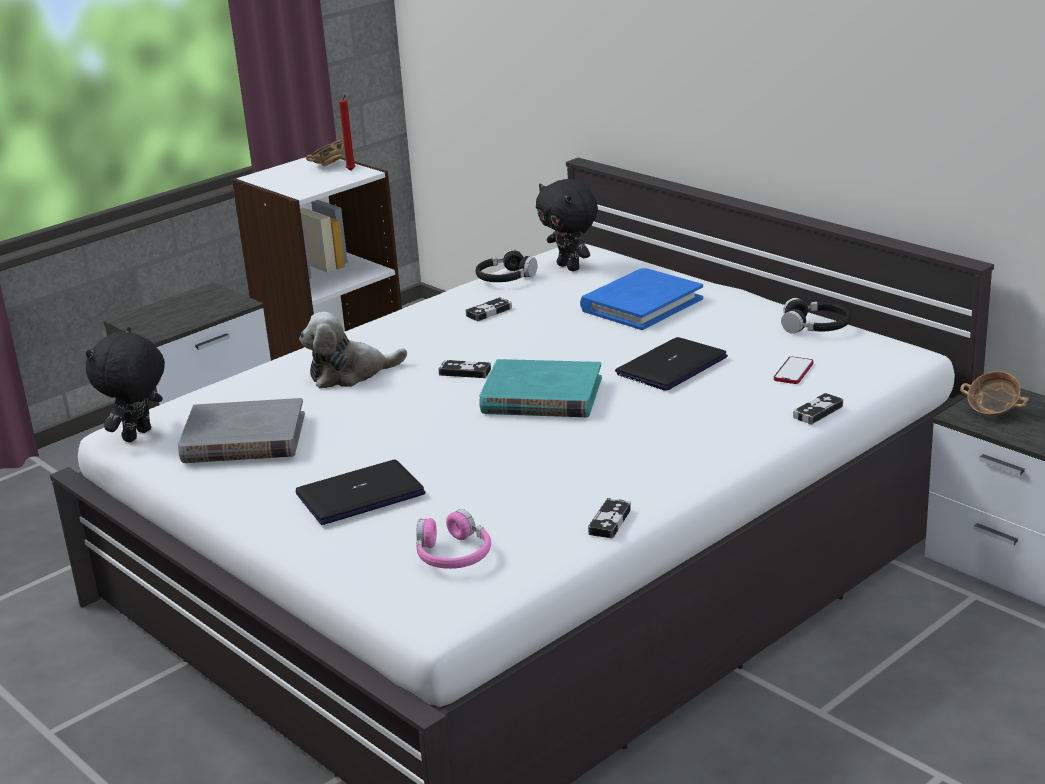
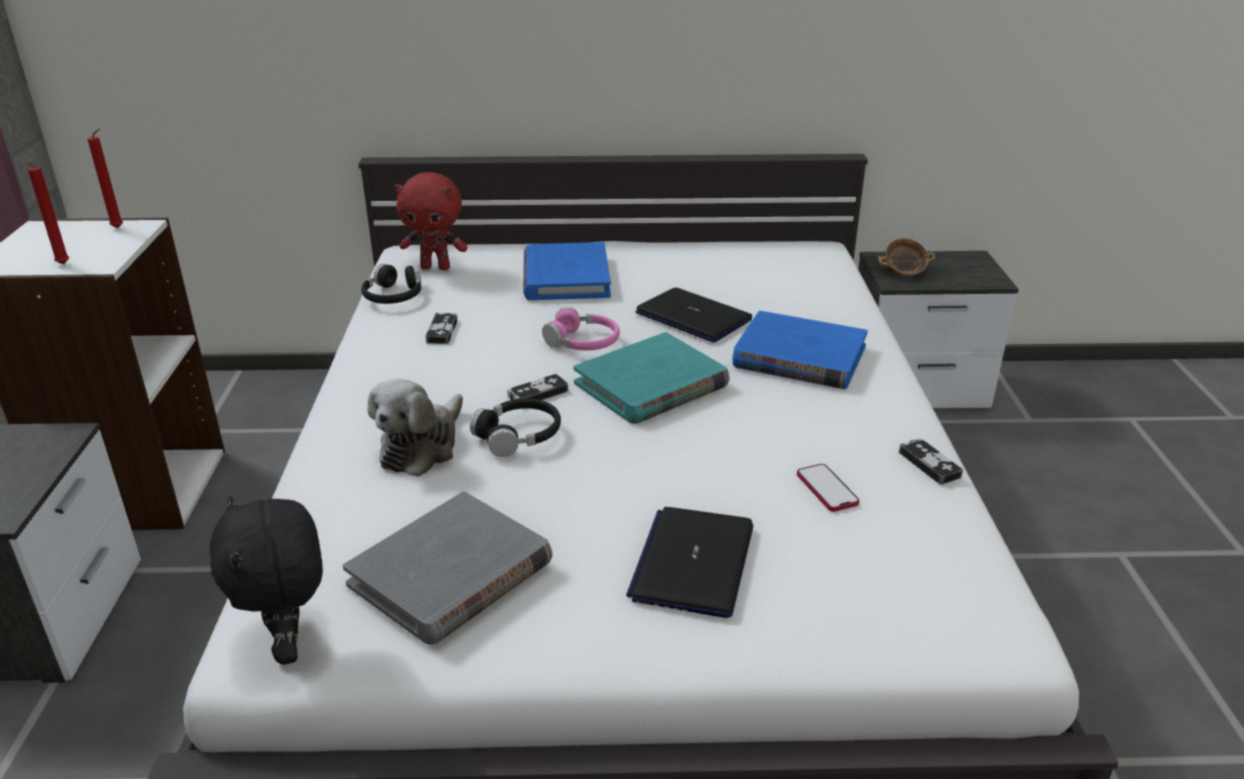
camera: 50 degrees left, 5 degrees up
(288, 185) = (62, 263): none -> red candle
(328, 165) = (73, 230): bowl -> none
(453, 554) = (894, 569): pink headphones -> pink headphones (583, 342)
(570, 267) = (436, 267): black plush toy -> red plush toy
(671, 366) = (694, 317): laptop -> laptop turned 135 degrees clockwise
(683, 422) = (799, 357): none -> blue book
(793, 372) = (785, 287): phone -> phone (827, 489)
(816, 327) = (727, 249): black headphones -> black headphones (518, 436)
(818, 412) = (862, 309): game controller -> none

